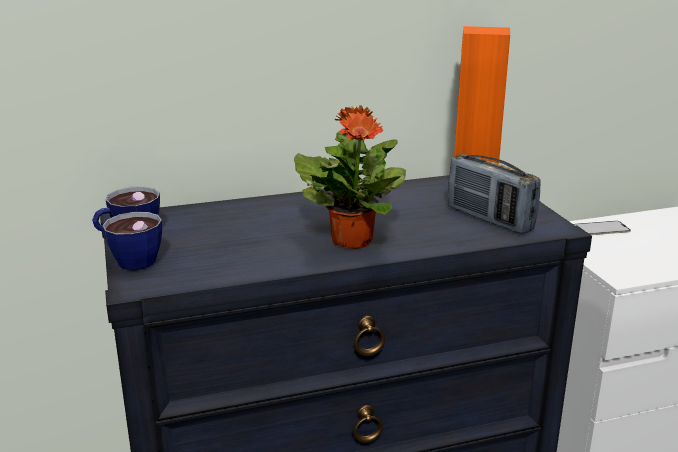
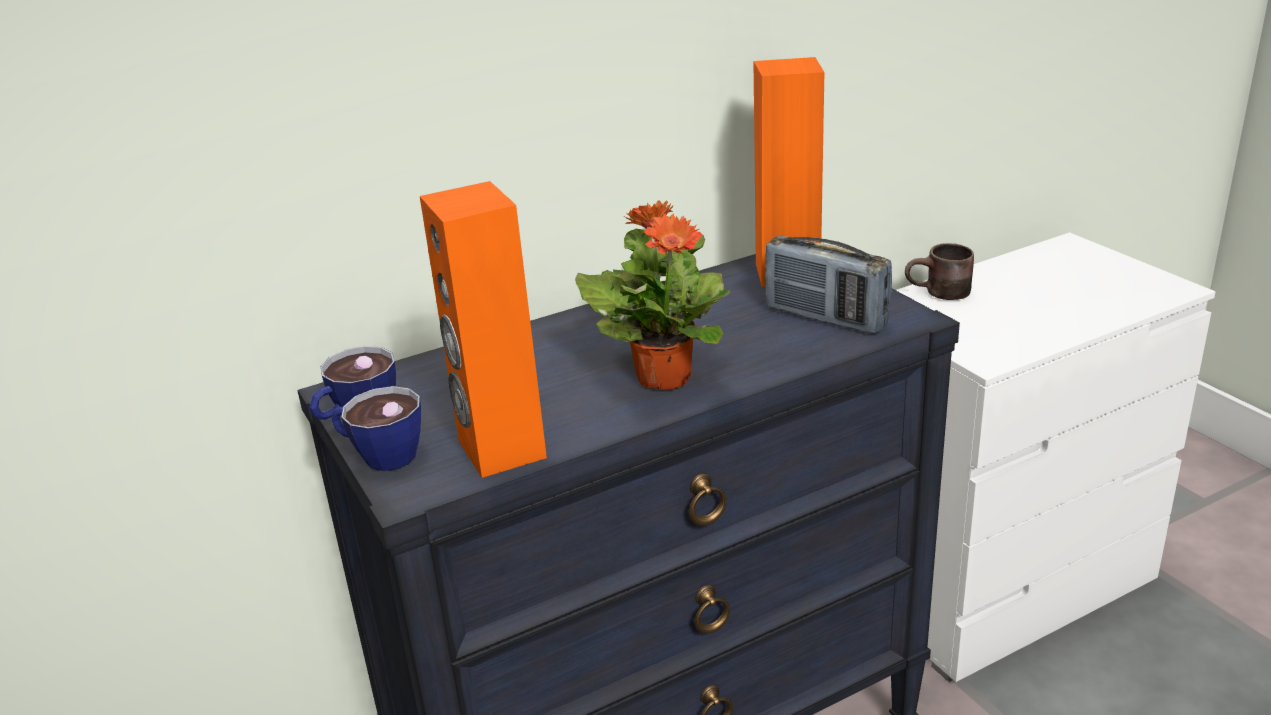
camera: 10 degrees left, 5 degrees up
(213, 269) = (500, 450): none -> orange speaker
(600, 229) = (940, 295): phone -> brown mug

